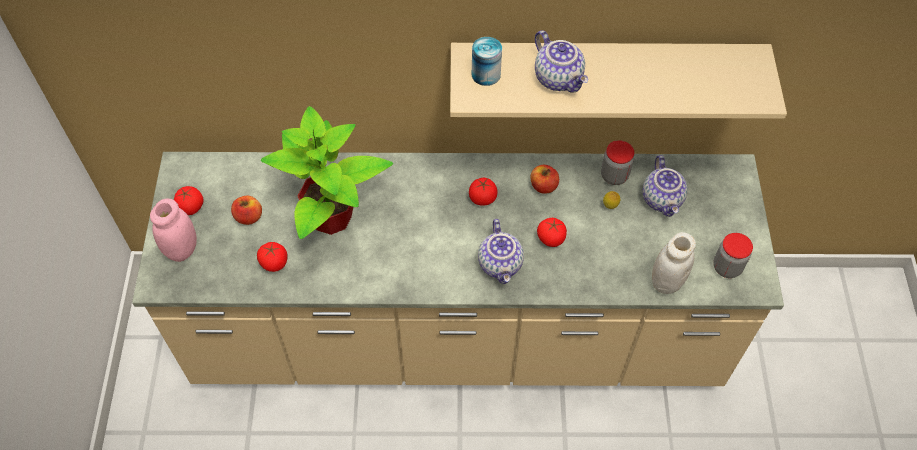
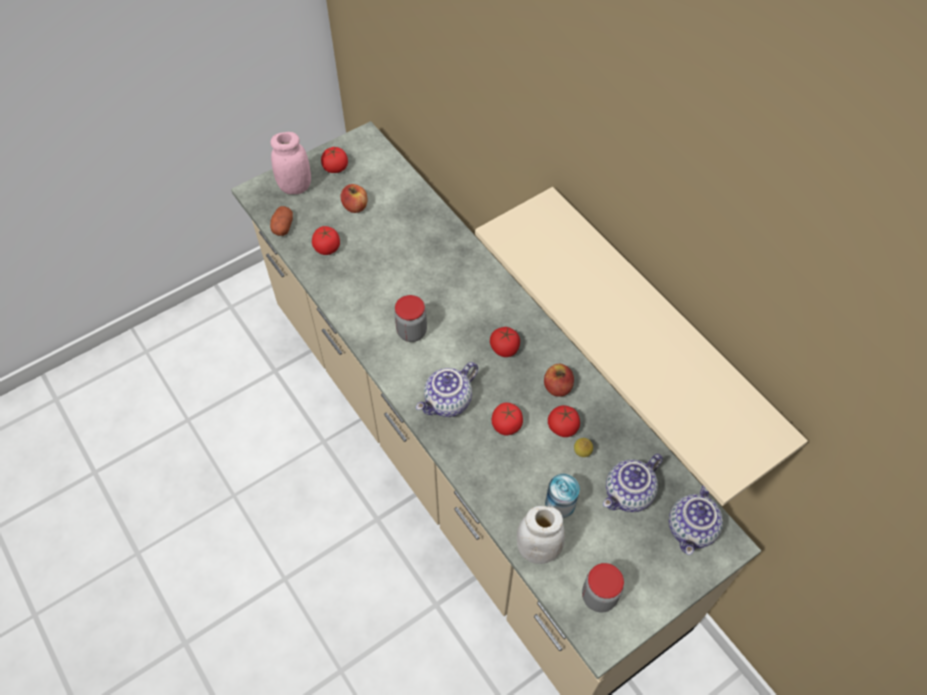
camera: 55 degrees right, 0 degrees up
(218, 284) = (282, 226): none -> potato
(332, 218) = (397, 258): potted plant -> none
(486, 74) = (539, 230): can -> can (560, 504)
(559, 78) = (585, 285): teapot -> teapot (692, 529)
(579, 204) = (563, 427): none -> tomato
(614, 175) = (620, 437): jar -> jar (412, 331)

